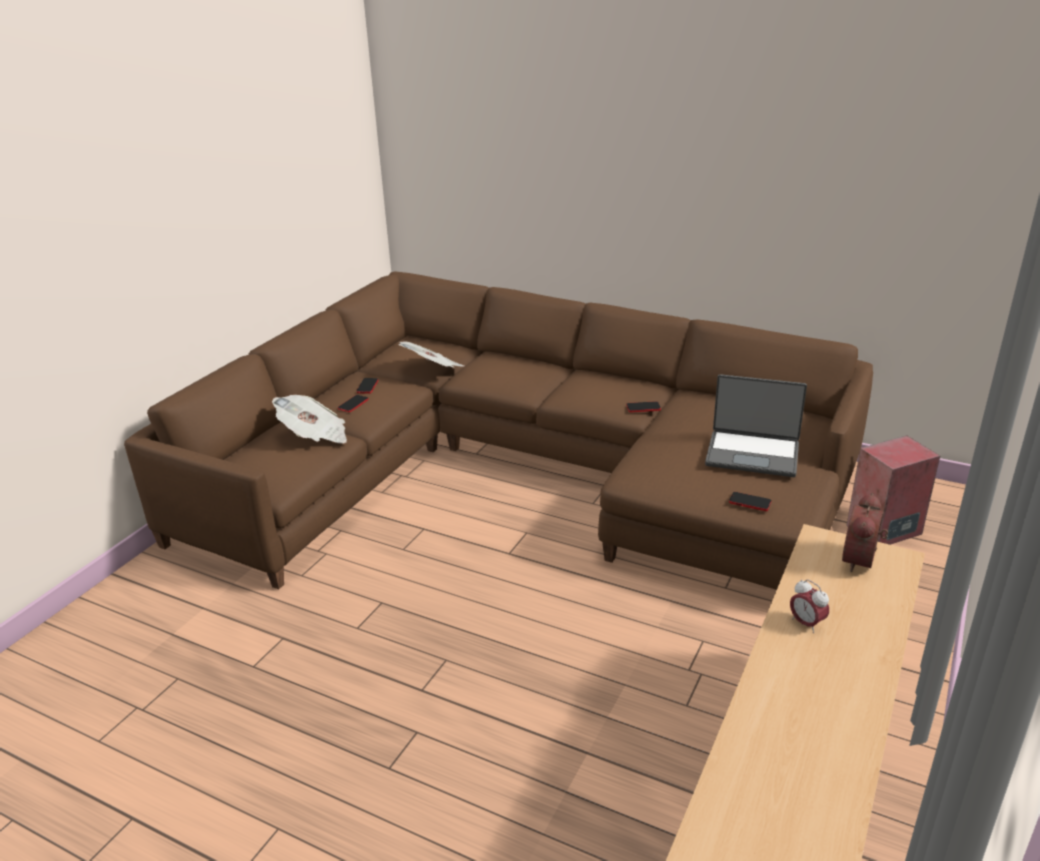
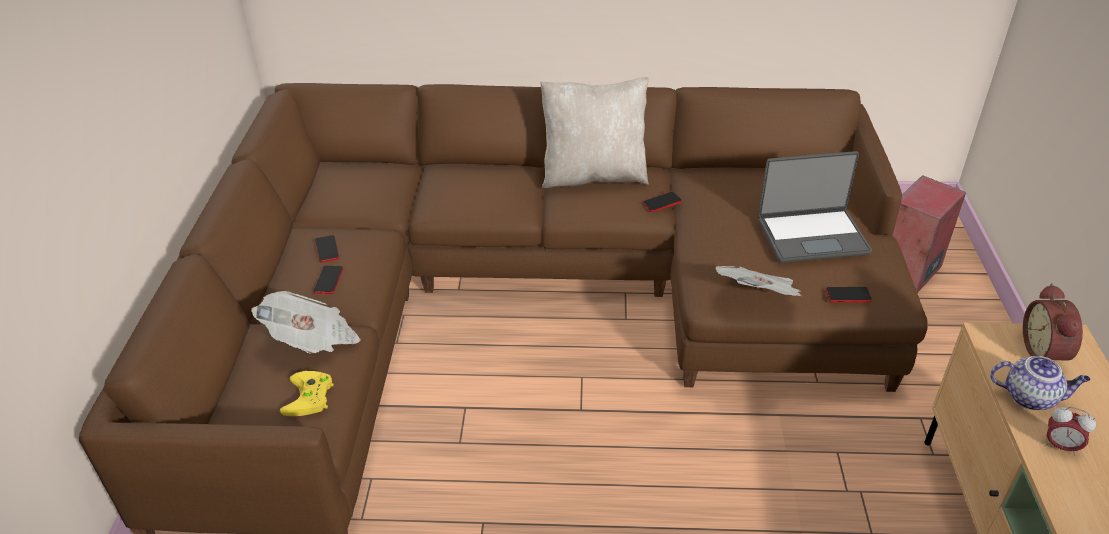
camera: 25 degrees left, 10 degrees up
(286, 466) = (310, 398): none -> yellow game controller
(433, 370) = (391, 207): newspaper -> newspaper (758, 298)
(603, 380) = (594, 175): none -> beige pillow
(813, 586) = (1030, 397): none -> teapot

